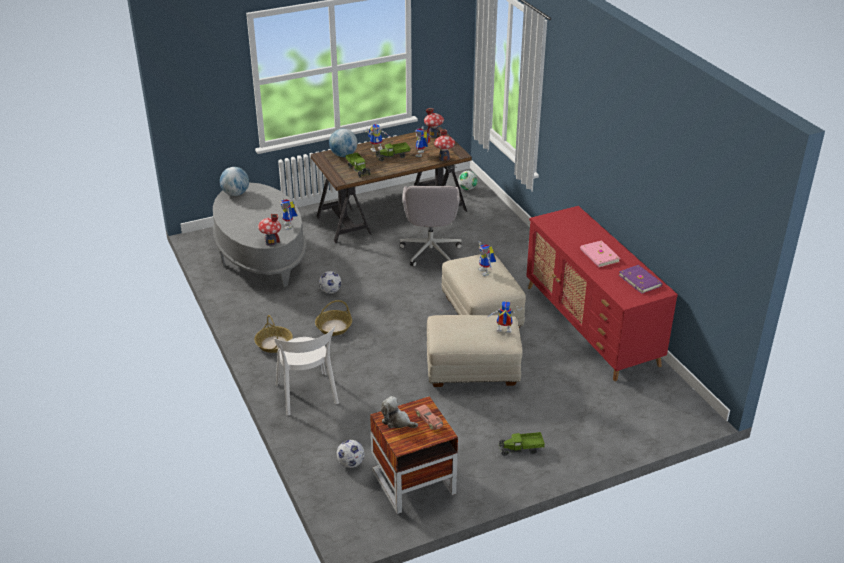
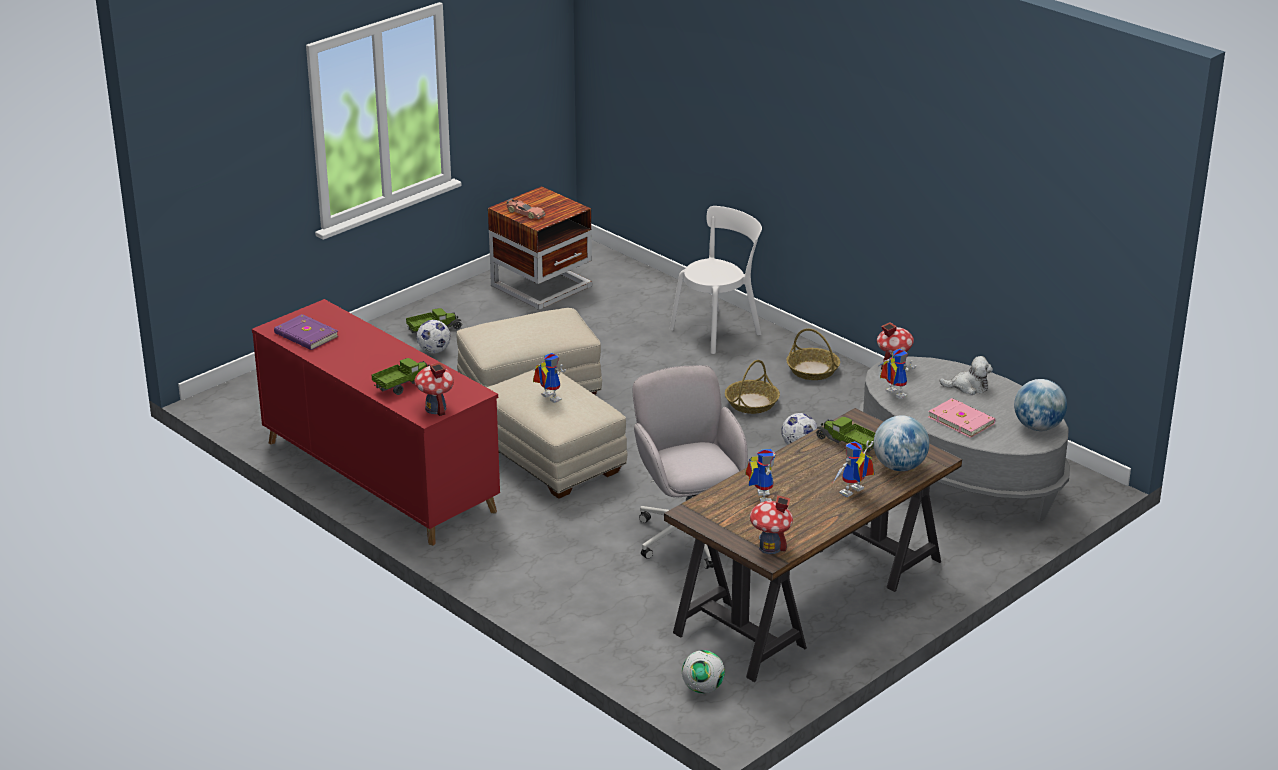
camera: 160 degrees right, 5 degrees down
(307, 395) = (718, 330): white chair -> white chair turned 90 degrees clockwise
(351, 463) = (619, 287): football -> football (434, 351)
(393, 156) = (809, 483): toy truck -> toy truck (404, 384)
(397, 421) = (558, 207): plush toy -> plush toy (968, 387)
(444, 158) = (712, 498): toy house -> toy house (435, 408)
(502, 331) = (489, 334): toy robot -> none
(599, 256) = (371, 357): pink book -> pink book (961, 420)

